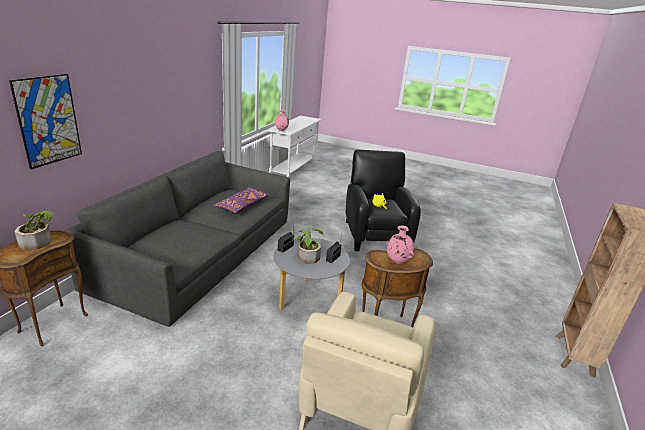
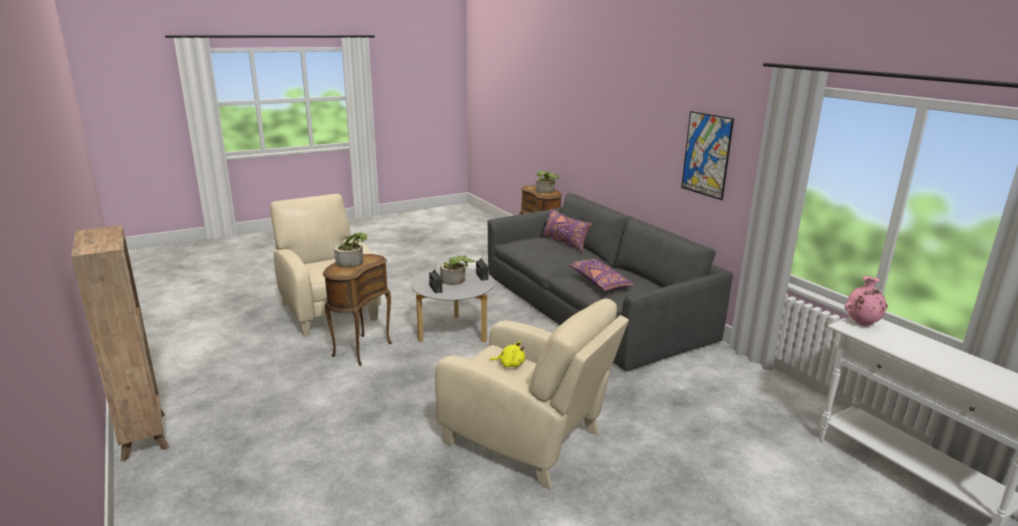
camera: 130 degrees right, 5 degrees down
(48, 120) = (588, 122): picture -> picture (706, 155)
(158, 235) = (565, 243): none -> purple pillow
(375, 234) = (527, 440): black armchair -> beige armchair
(397, 261) = (353, 262): pink vase -> potted plant

